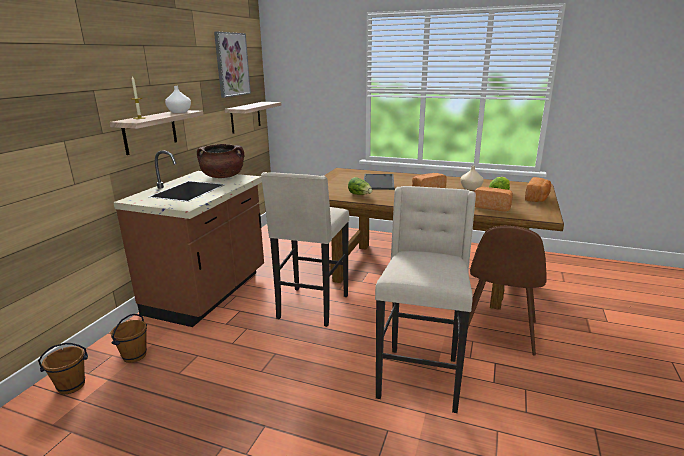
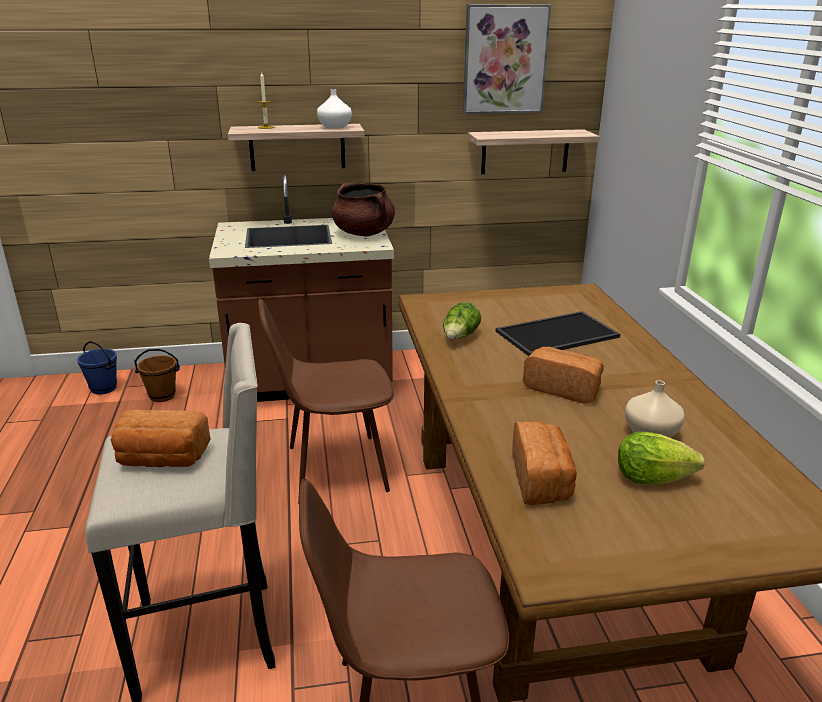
camera: 60 degrees right, 5 degrees up
(71, 386) = (103, 388): brown bucket -> blue bucket
(311, 307) = (333, 469): beige stool -> brown chair
(537, 198) = (696, 541): bread -> bread (162, 459)

